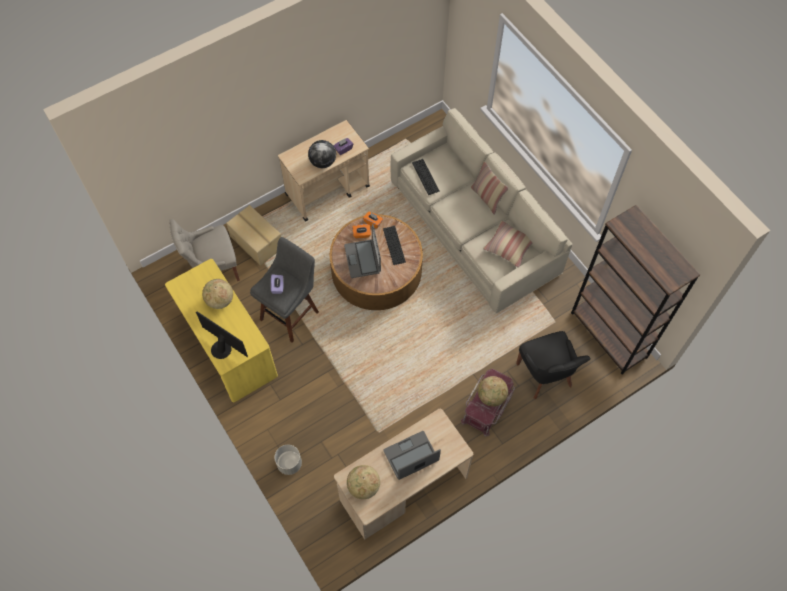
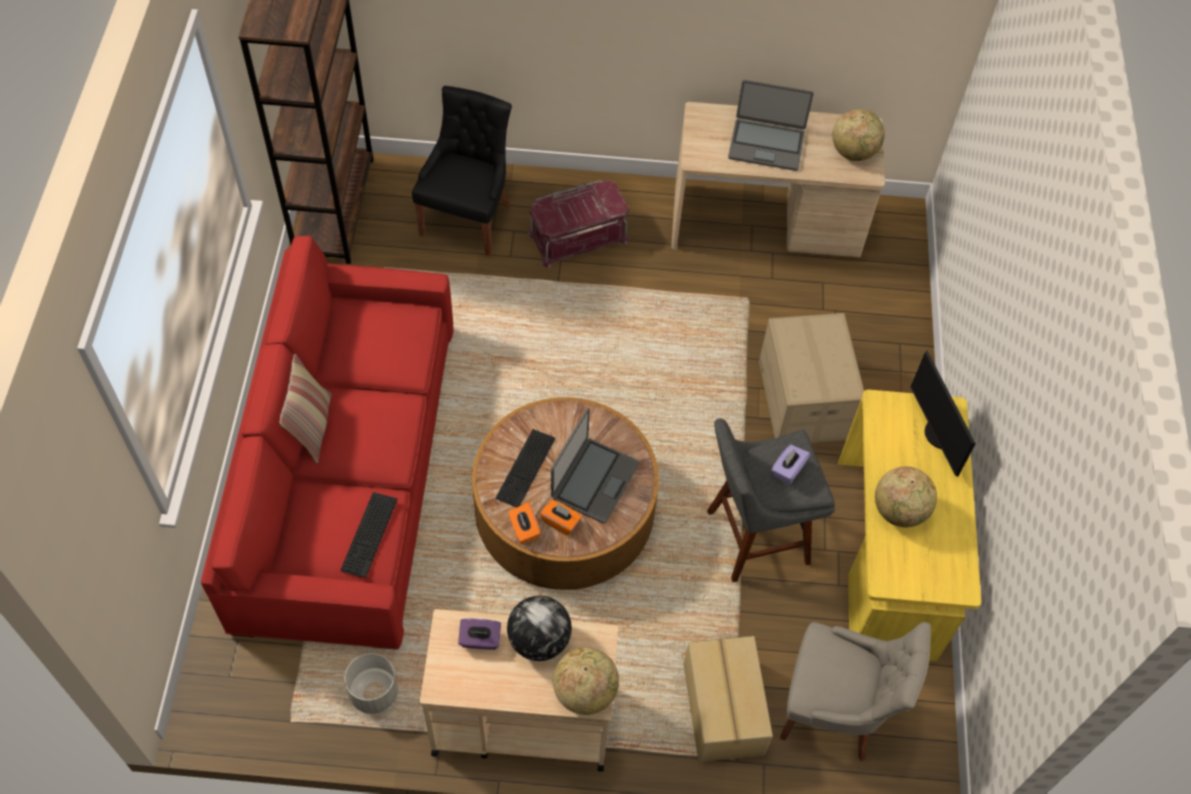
camera: 145 degrees left, 5 degrees down
(289, 463) = (898, 340): grey planter -> grey planter (373, 693)
(314, 395) = (803, 400): none -> cardboard box
(474, 227) = (348, 471): beige sofa -> red sofa
(491, 396) = (576, 206): globe -> globe (585, 691)
(509, 247) = (363, 333): pillow -> none

